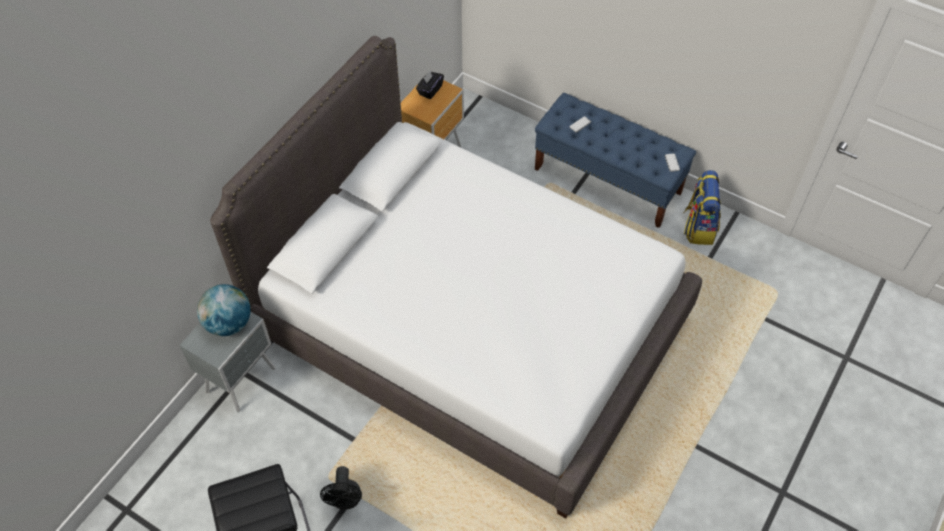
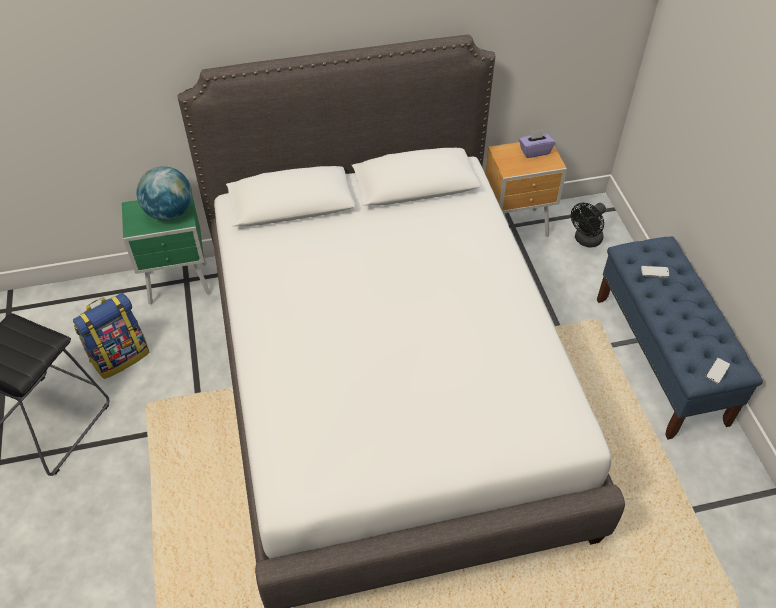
camera: 45 degrees right, 5 degrees down
(243, 379) = (180, 284): grey nightstand -> green nightstand
(346, 501) = (136, 433): black fan -> black fan (585, 240)
(430, 90) = (534, 151): black tissue box -> purple tissue box
(698, 227) = (713, 471): backpack -> backpack (120, 356)

